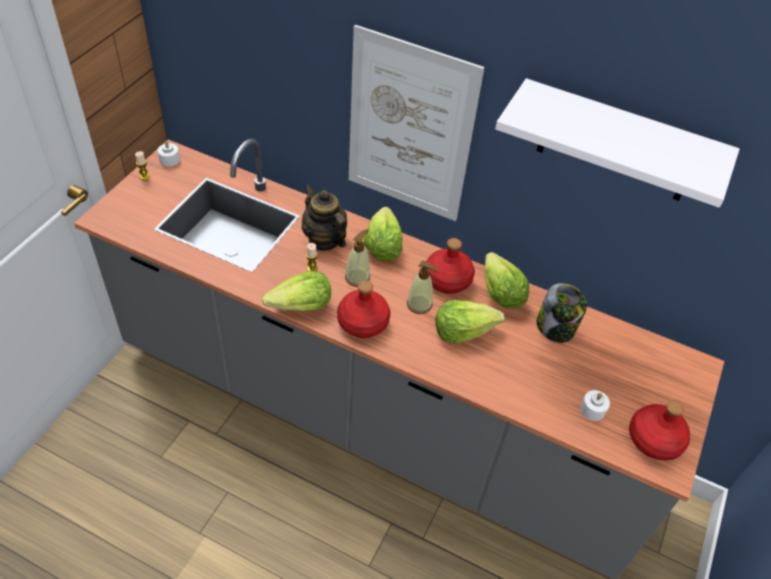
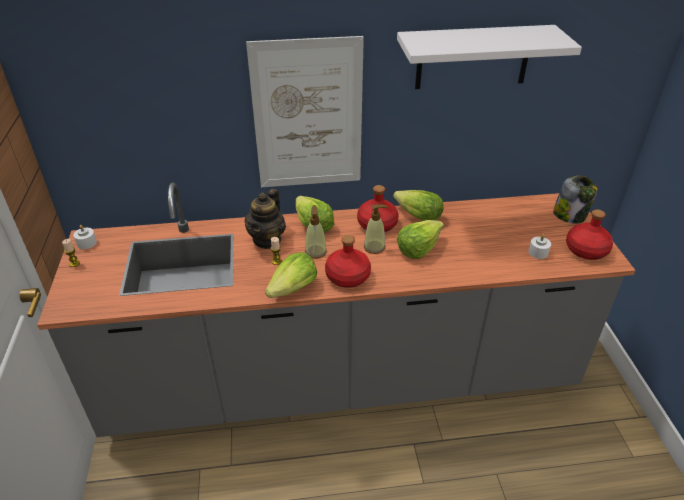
camera: 30 degrees left, 10 degrees down
(324, 239) = (267, 240): teapot -> teapot turned 90 degrees counterclockwise
(556, 328) = (470, 219): jar -> jar (570, 215)

